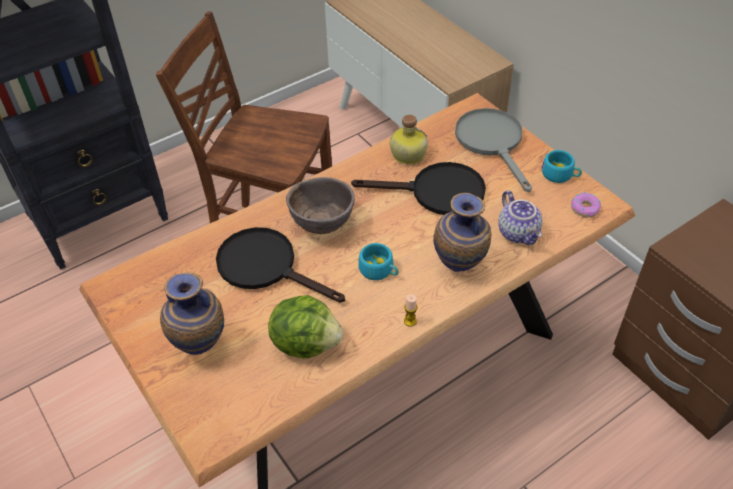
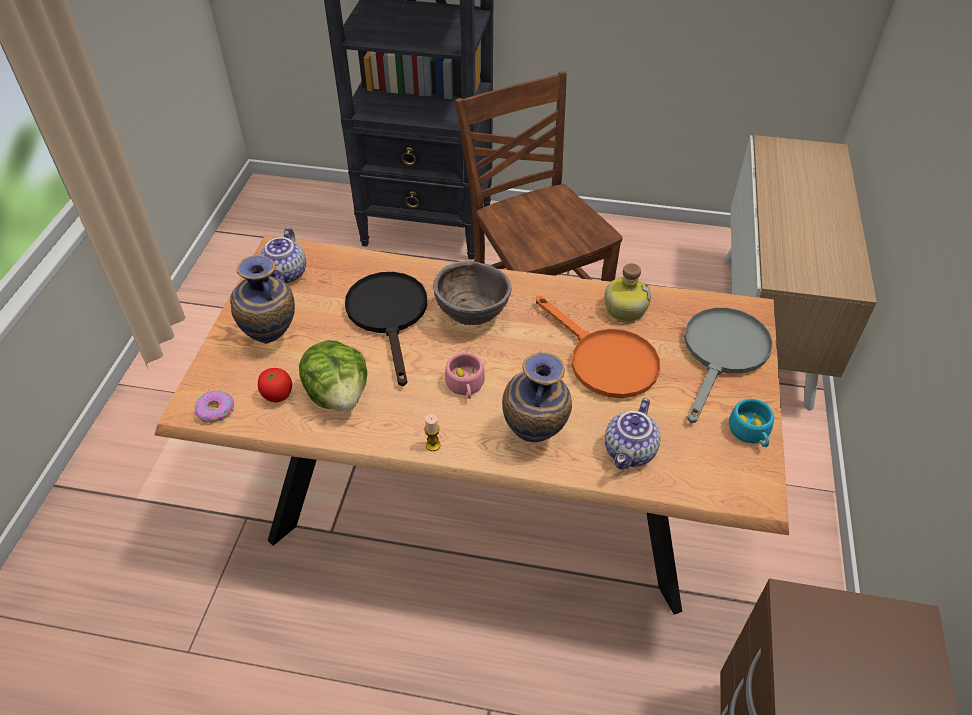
camera: 45 degrees right, 0 degrees up
(144, 296) = (287, 274): none -> teapot
(263, 379) = (277, 395): none -> tomato
(379, 271) = (465, 386): turquoise cup -> pink cup
(437, 193) = (604, 360): black frying pan -> orange frying pan
(585, 208) = (731, 482): donut -> donut (215, 410)

